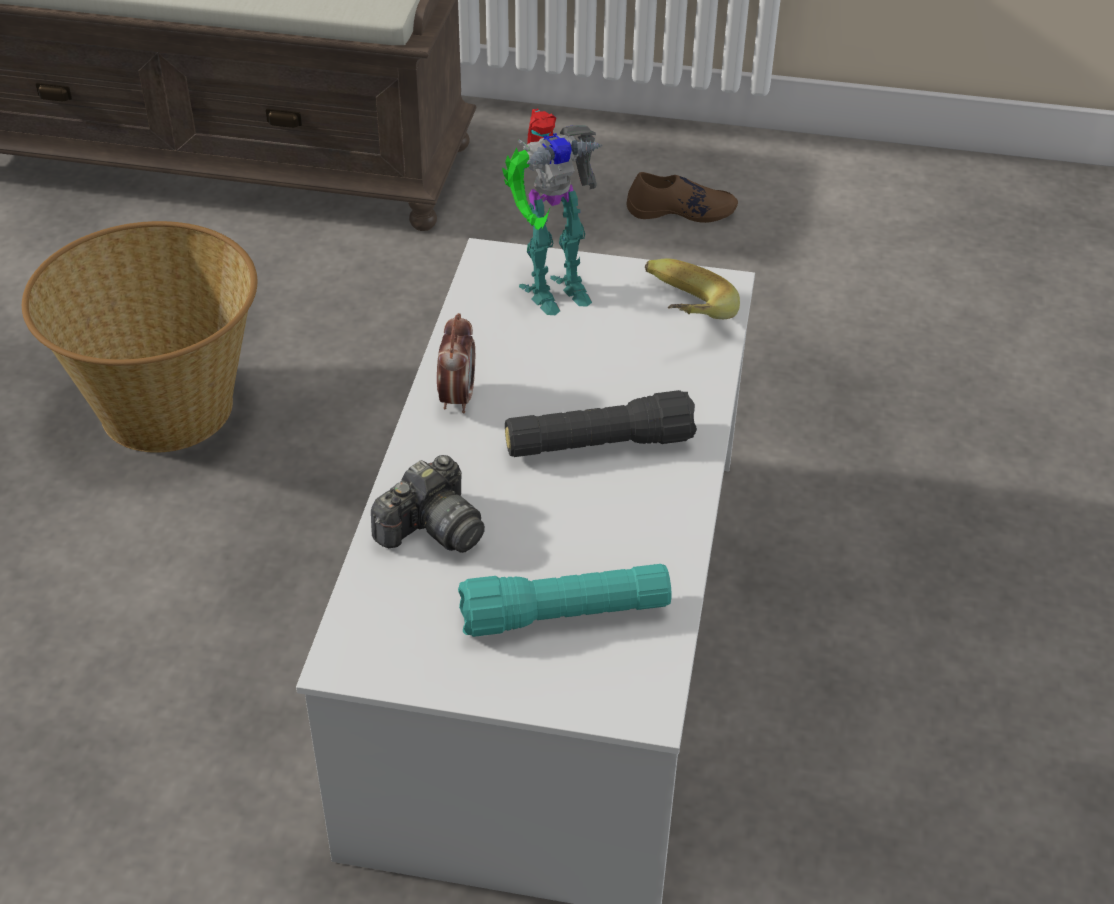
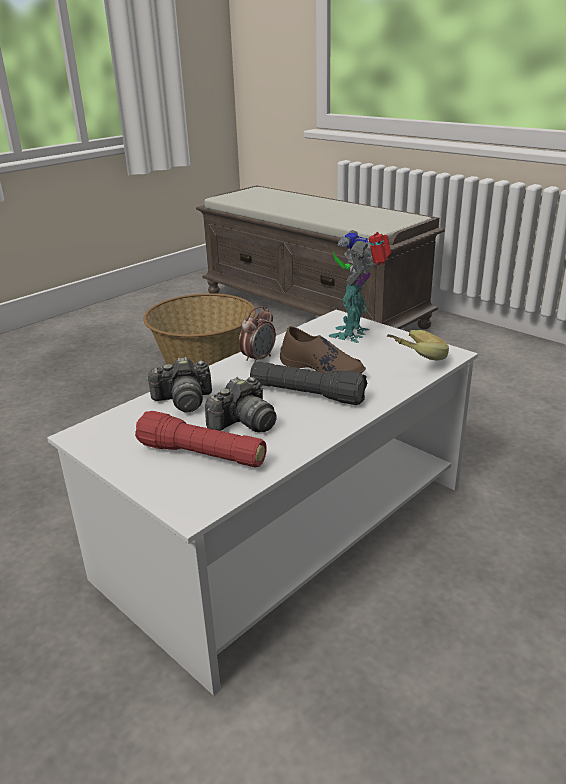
camera: 35 degrees right, 15 degrees down
(551, 288) = (354, 333): toy robot -> toy robot turned 105 degrees clockwise
(564, 535) = (244, 423): none -> camera
(564, 615) = (202, 455): turquoise flashlight -> red flashlight
(681, 211) = (522, 375): brown shoe -> brown shoe (322, 369)

